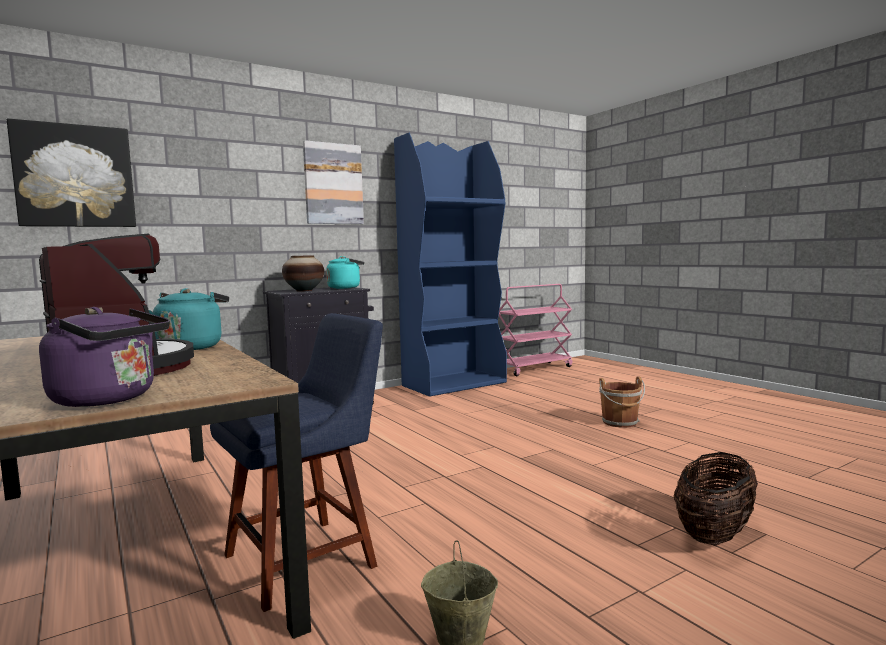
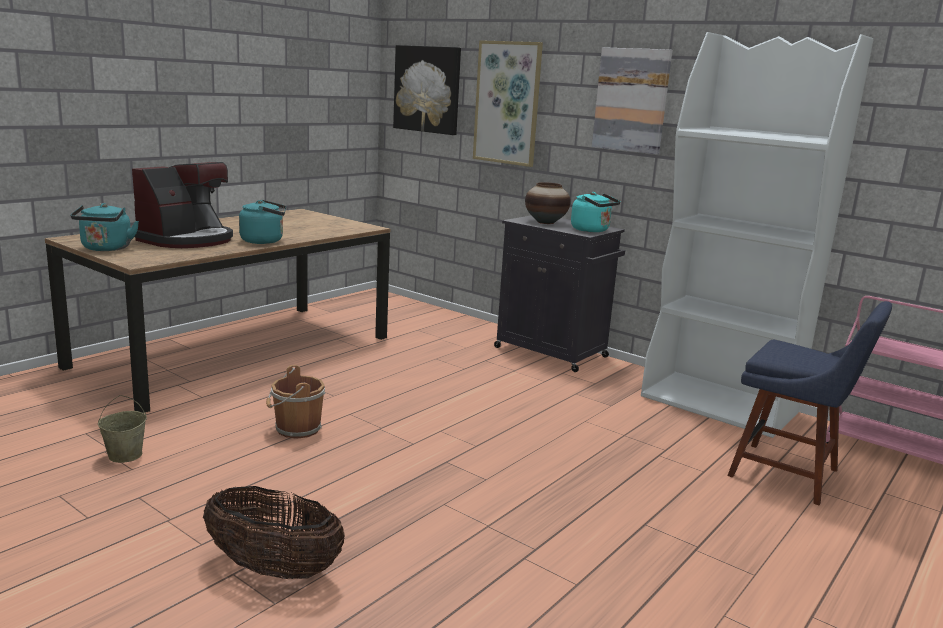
camera: 70 degrees right, 10 degrees up
(110, 399) = (106, 249): purple kettle -> turquoise kettle
(204, 189) = (507, 103): none -> picture
(307, 558) = (224, 399): blue chair -> blue chair (790, 475)
(454, 384) = (720, 405): blue bookcase -> white bookcase
(620, 423) = (632, 529): brown bucket -> brown bucket (296, 429)

